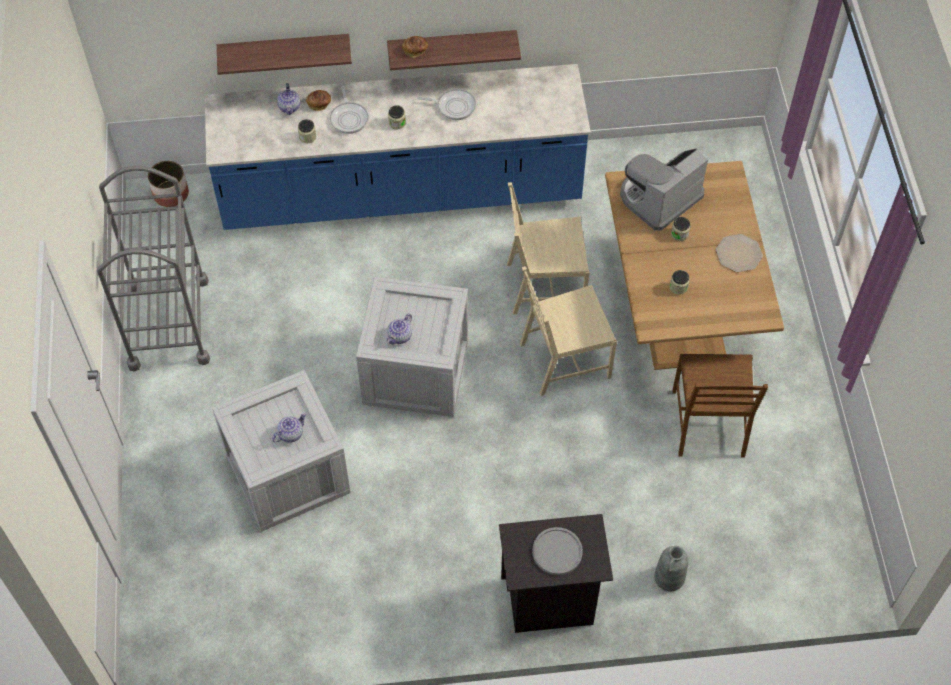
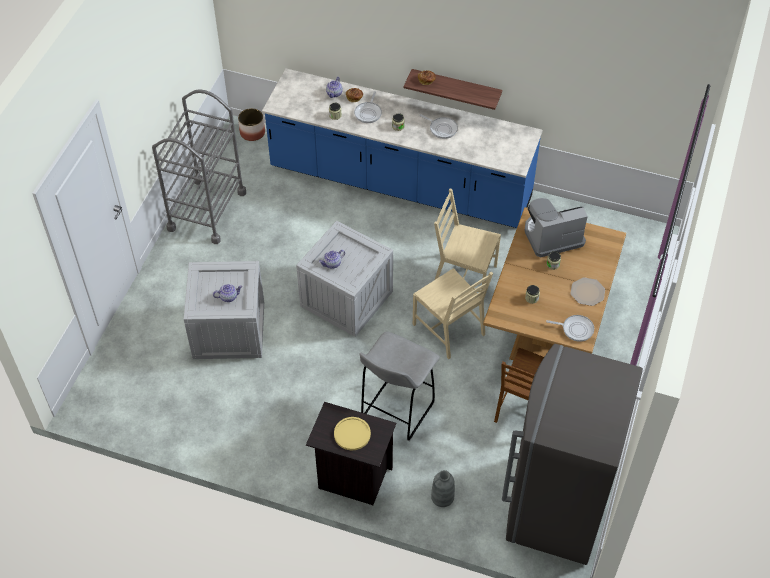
camera: 25 degrees right, 5 degrees down
(284, 51) = (342, 54): shelf -> none
(556, 493) = (396, 412): none -> grey stool
(557, 552) = (352, 434): grey plate -> yellow plate
(564, 360) = (450, 329): beige chair -> beige chair turned 135 degrees counterclockwise
(750, 306) = (575, 329): none -> frying pan
(806, 532) = (556, 507): none -> grey fridge

